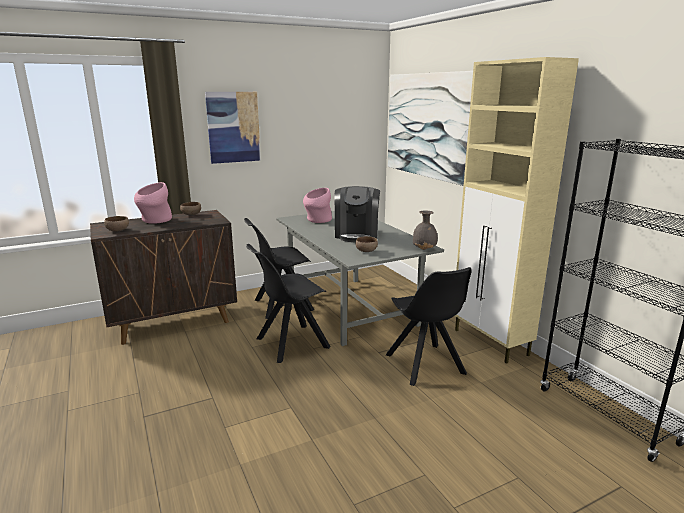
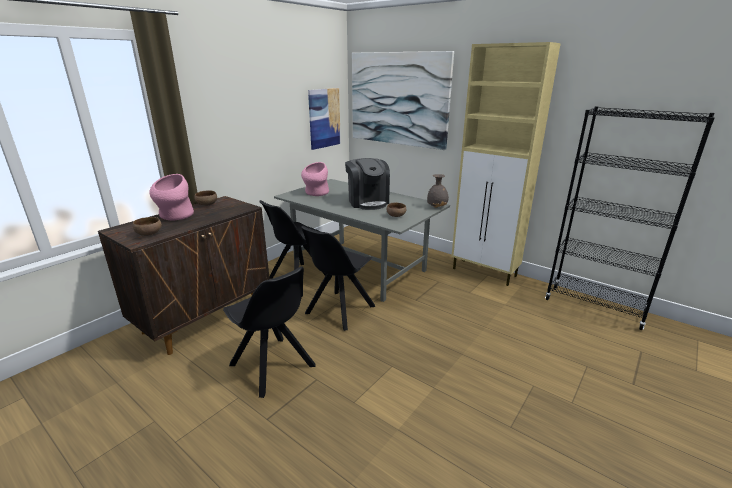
camera: 25 degrees left, 5 degrees up
(233, 127) = (227, 108): picture -> picture (324, 118)
(425, 365) = (458, 301): black chair -> black chair (273, 367)

